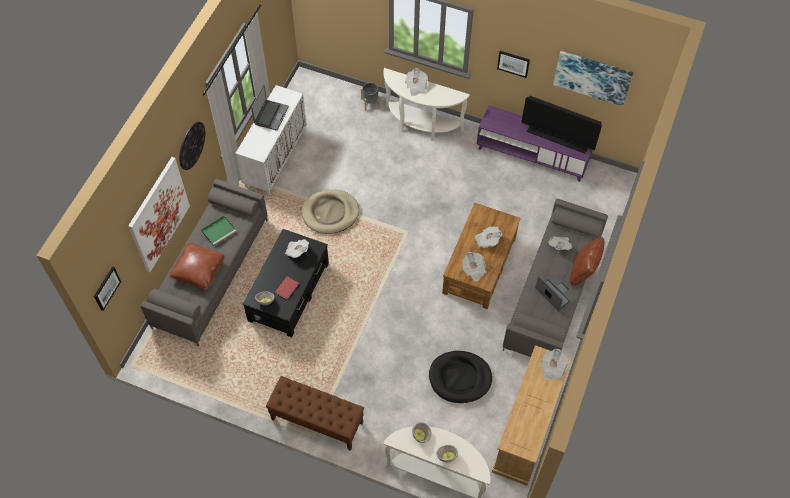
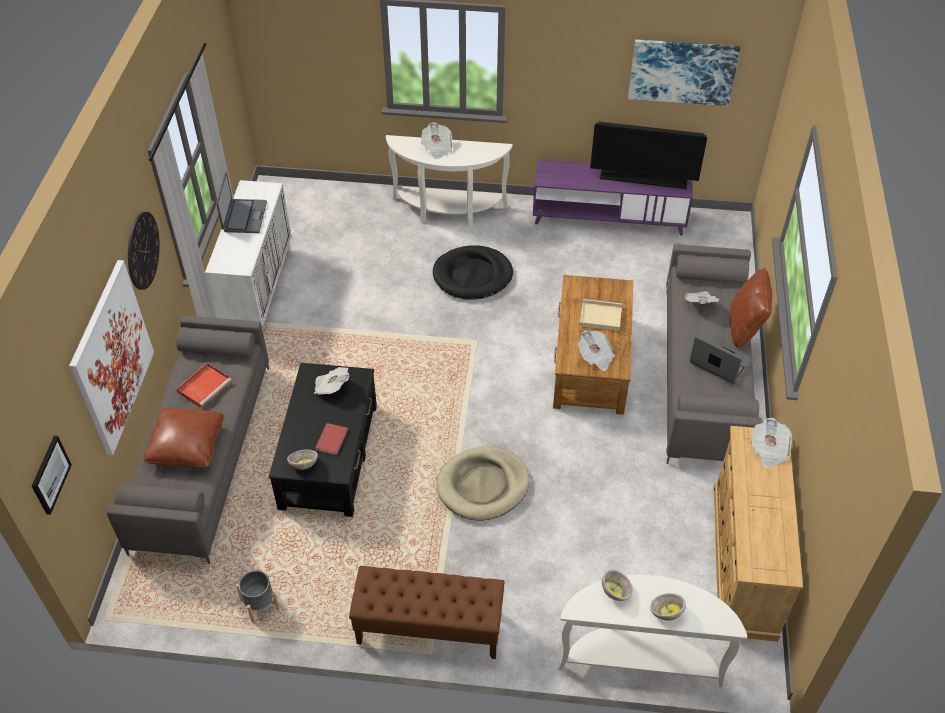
camera: 15 degrees left, 10 degrees down
(219, 231) = (205, 386): green tray -> red tray
(330, 213) = (358, 340): beige dog bed -> beige dog bed (483, 485)
(370, 103) = (370, 199): grey planter -> grey planter (260, 605)
(460, 378) = (621, 514): black dog bed -> black dog bed (472, 275)
(487, 240) = (599, 316): newspaper -> beige tray
(513, 63) = (568, 80): picture -> none

